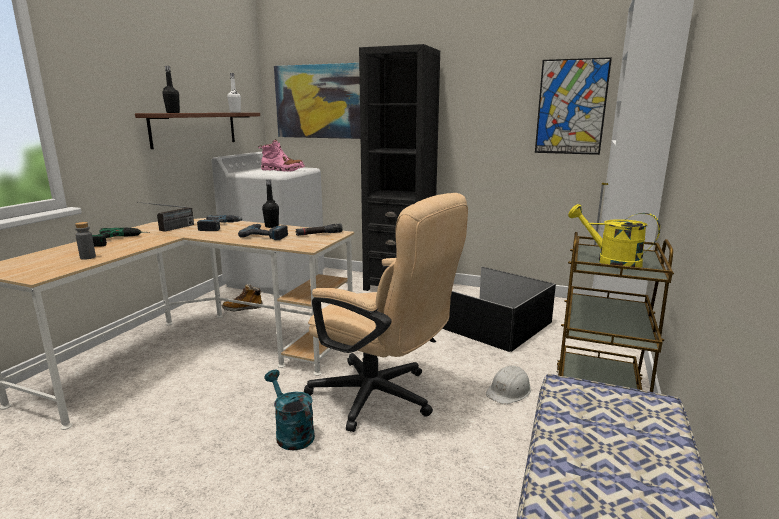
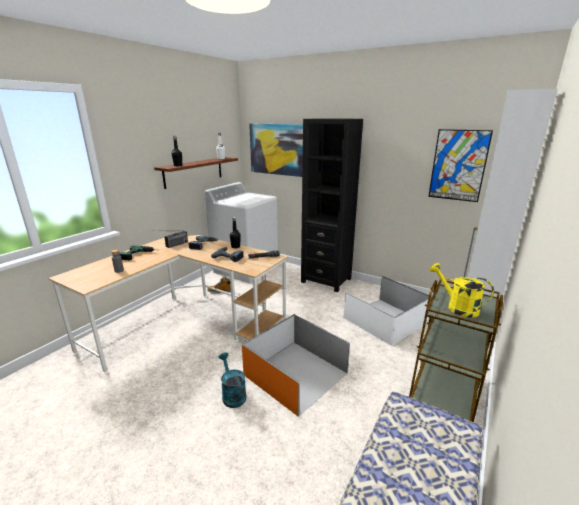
camera: 10 degrees right, 5 degrees up
(282, 170) = (250, 198): pink boot -> none
(382, 398) = (295, 374): beige office chair -> orange storage box
(494, 324) = (385, 319): black storage box -> white storage box
(509, 391) = (382, 379): white hard hat -> none

